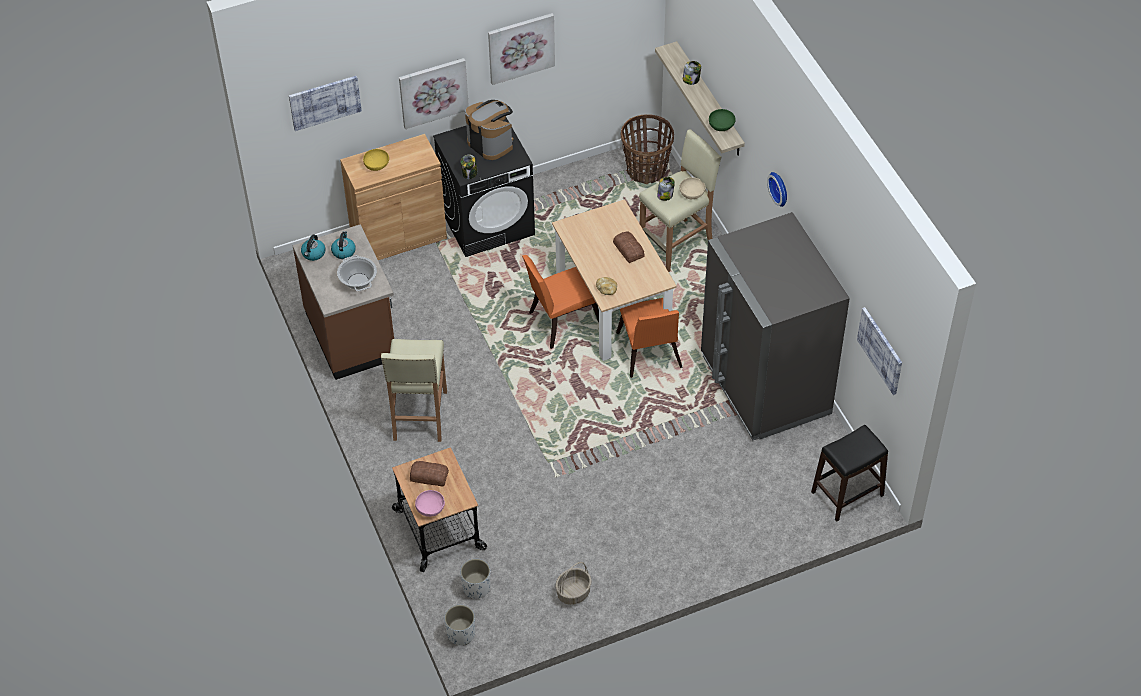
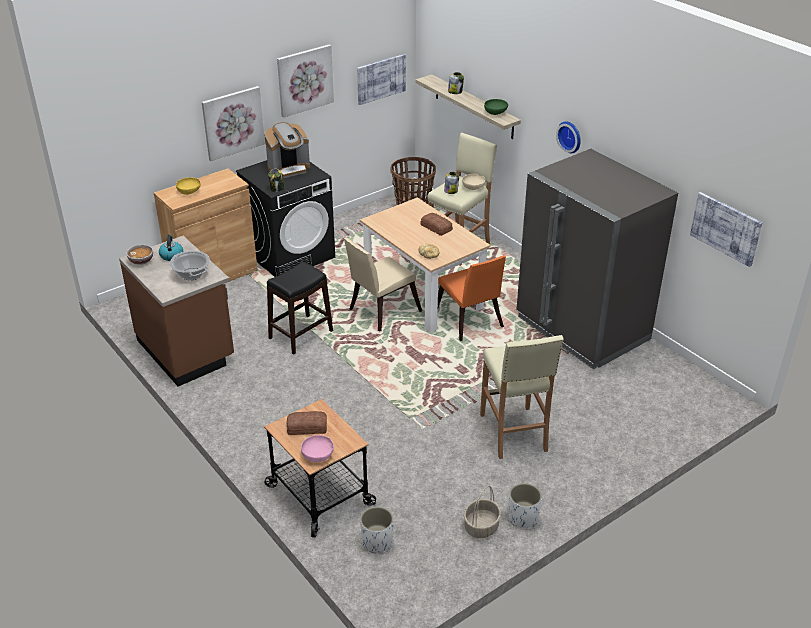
camera: 15 degrees left, 15 degrees down
(313, 253) = (141, 261): kettle -> bowl
(325, 102) = (134, 125): picture -> picture (381, 79)
(419, 416) = (270, 402): beige stool -> beige stool (513, 433)
(461, 634) = (375, 591): white planter -> white planter (523, 518)
(490, 143) = (289, 168): coffee machine -> coffee machine turned 120 degrees clockwise
(561, 322) = (381, 311): orange chair -> beige chair
(847, 494) = (700, 395): black stool -> black stool (301, 334)

